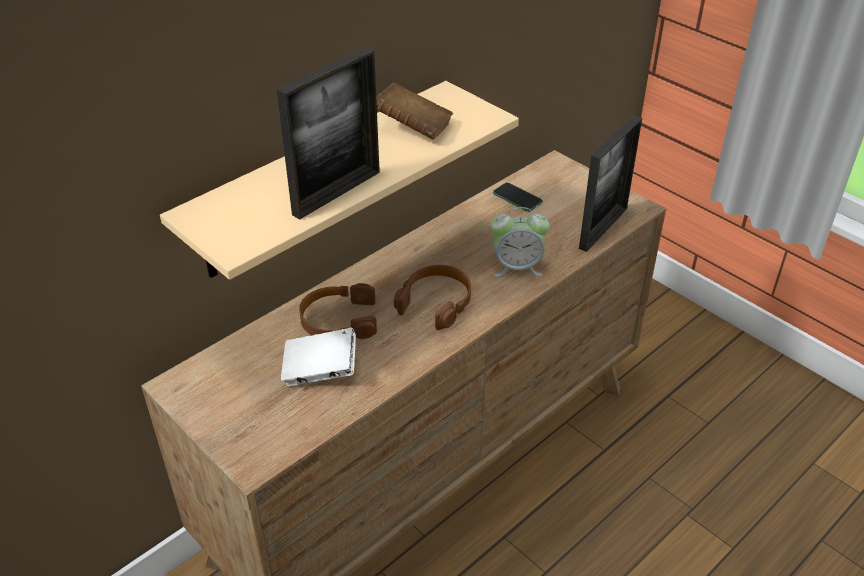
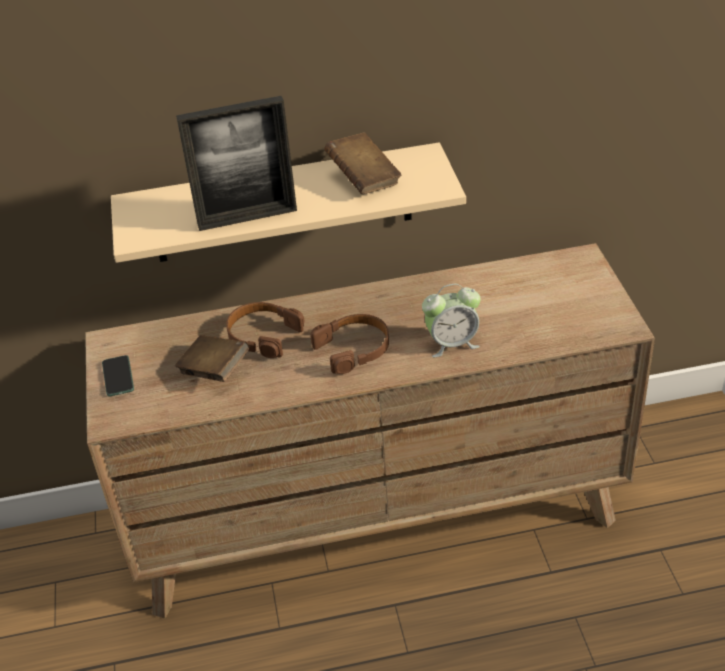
camera: 35 degrees right, 0 degrees up
(320, 371) = (214, 371): white book -> brown book
(517, 198) = (513, 279): phone -> phone (118, 377)
(517, 267) = (452, 343): alarm clock -> alarm clock turned 45 degrees counterclockwise
(603, 228) = (569, 335): picture frame -> none

